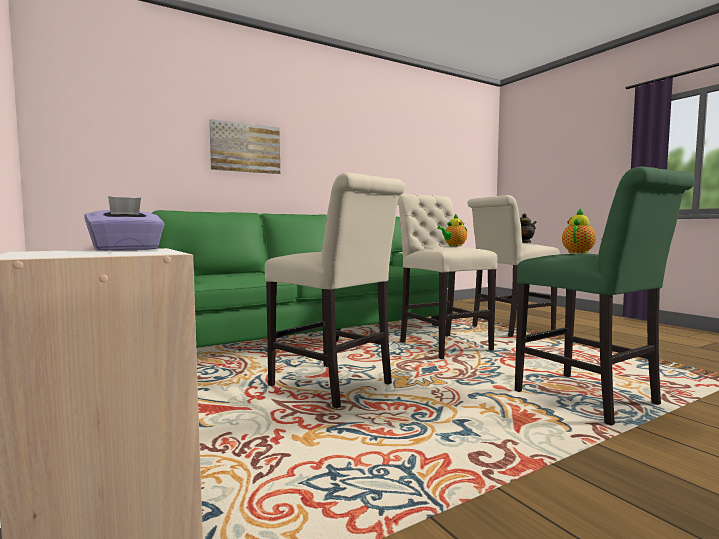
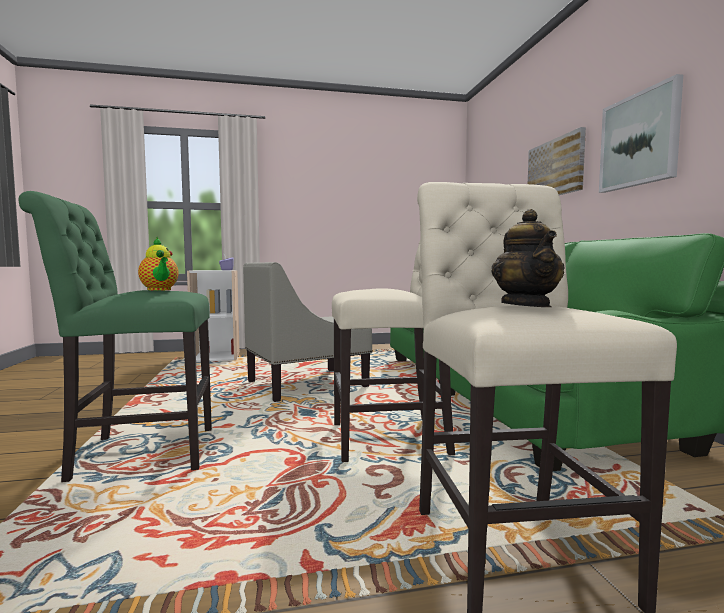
camera: 110 degrees right, 0 degrees up
(322, 155) = (639, 140): none -> picture
(335, 387) = (307, 384): beige stool -> grey armchair
(453, 245) = (383, 288): teapot -> none

